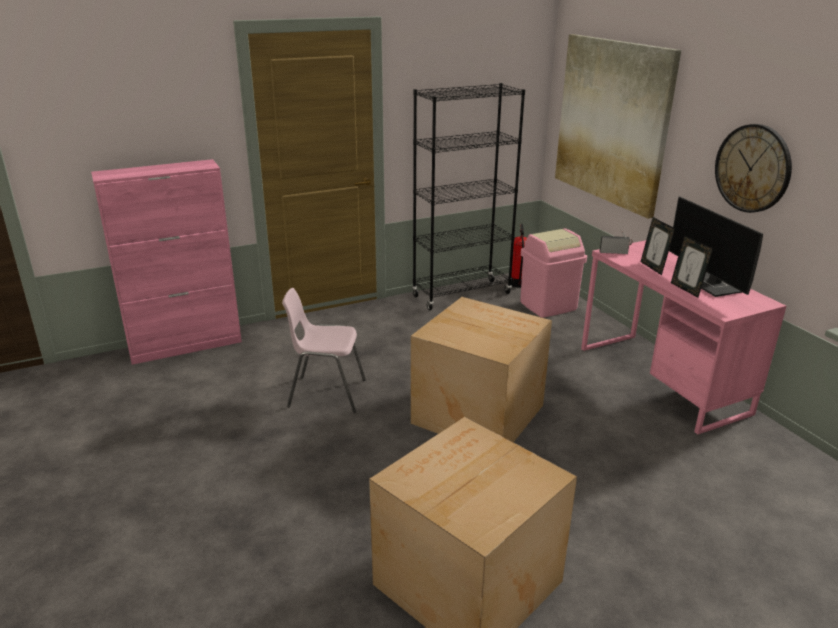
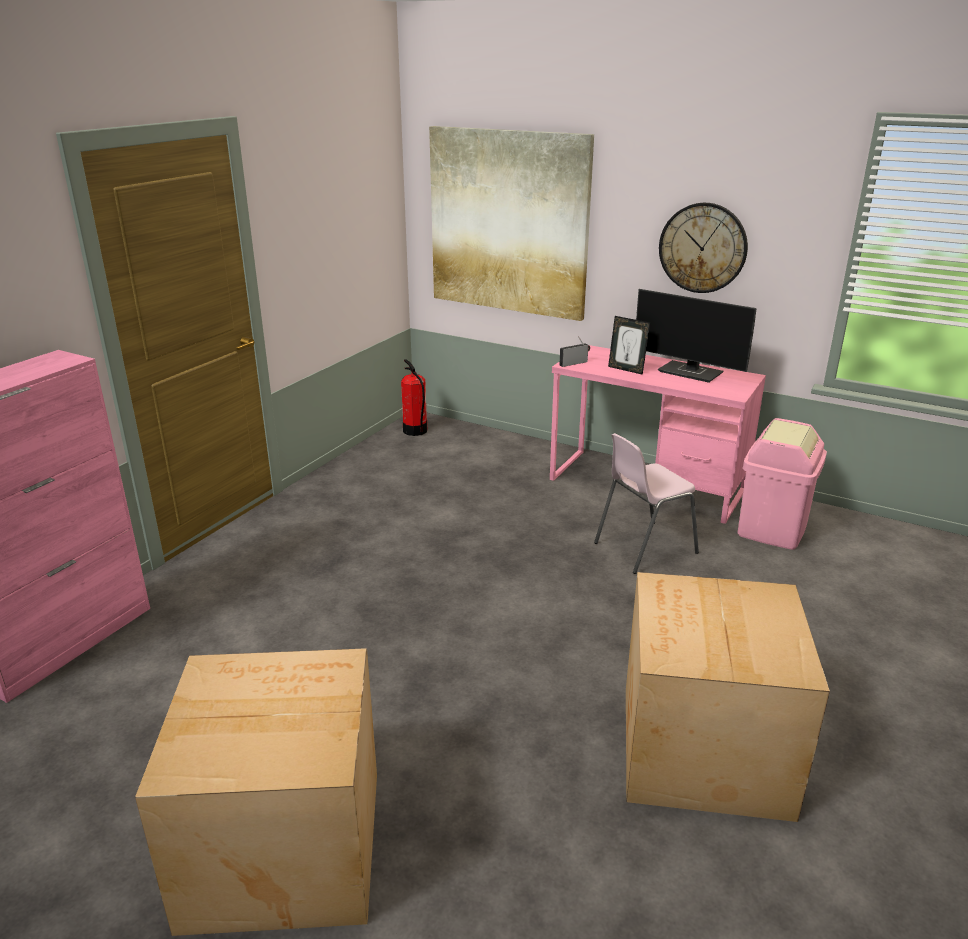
camera: 35 degrees left, 0 degrees up
(326, 393) = (340, 626): pink chair -> pink chair (643, 547)
(461, 295) = (369, 461): black bookcase -> none
(477, 413) = (526, 580): cardboard box -> cardboard box (282, 845)
(548, 305) = (471, 445): pink trash can -> pink trash can (771, 529)
(686, 289) = (679, 382): picture frame -> none

